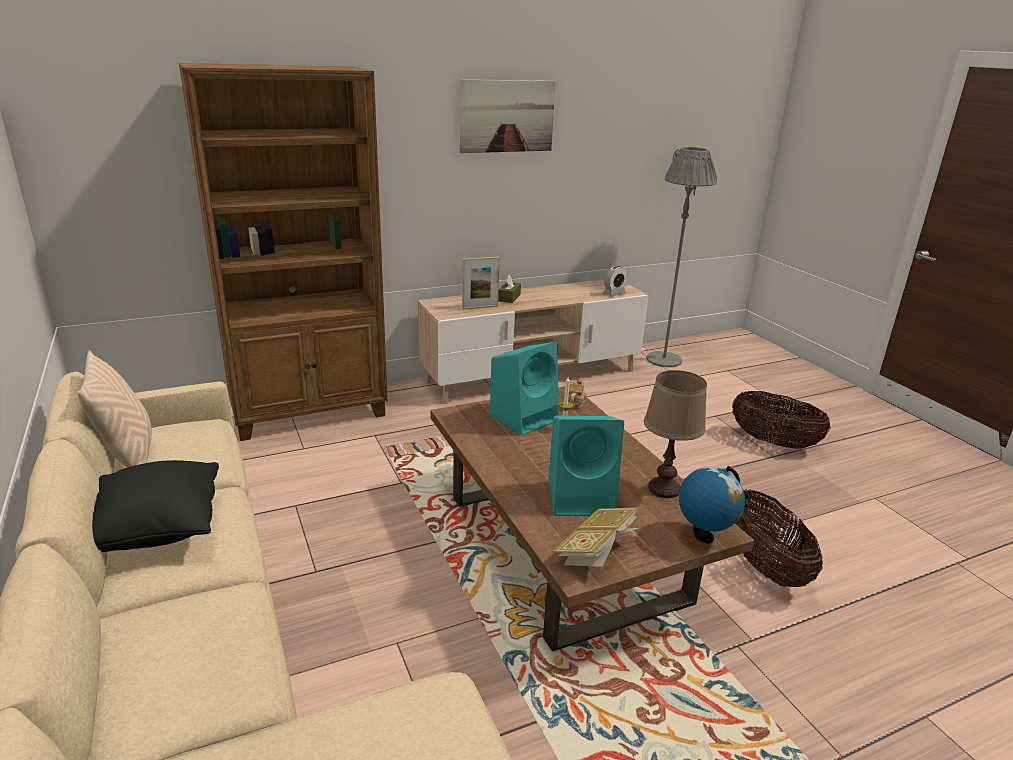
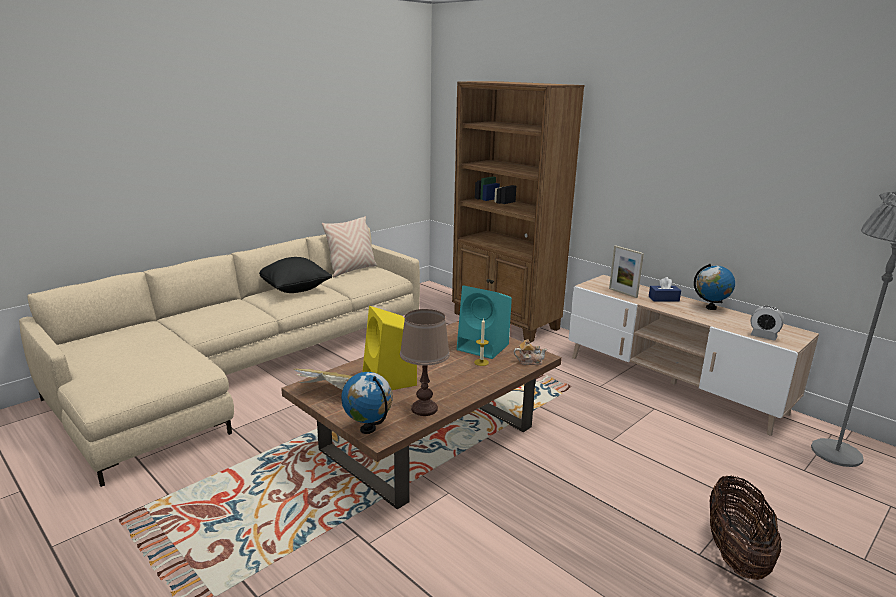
camera: 70 degrees right, 5 degrees down
(507, 116) = (707, 133): picture -> none
(509, 298) = (663, 299): brown tissue box -> blue tissue box
(544, 289) = (711, 308): none -> globe
(583, 498) = (390, 380): turquoise speaker -> yellow speaker
(764, 565) = (474, 549): basket -> none

